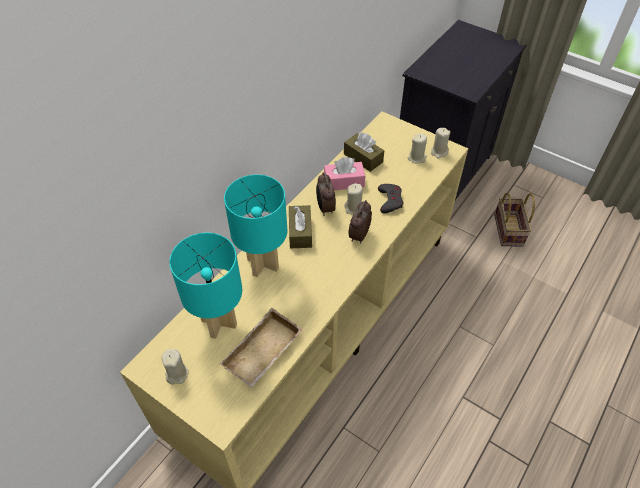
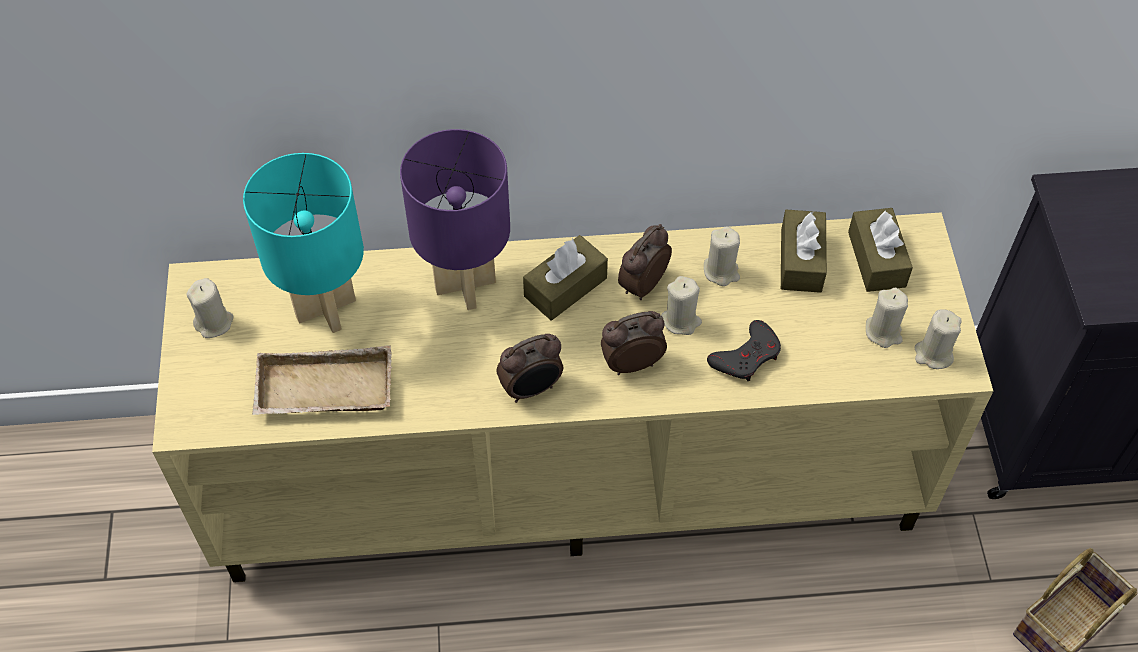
camera: 50 degrees right, 5 degrees up
(263, 264) = (464, 286): turquoise table lamp -> purple table lamp
(339, 276) = (532, 389): none -> alarm clock
(344, 182) = (721, 271): pink tissue box -> beige candle
(384, 139) = (876, 259): none -> brown tissue box

